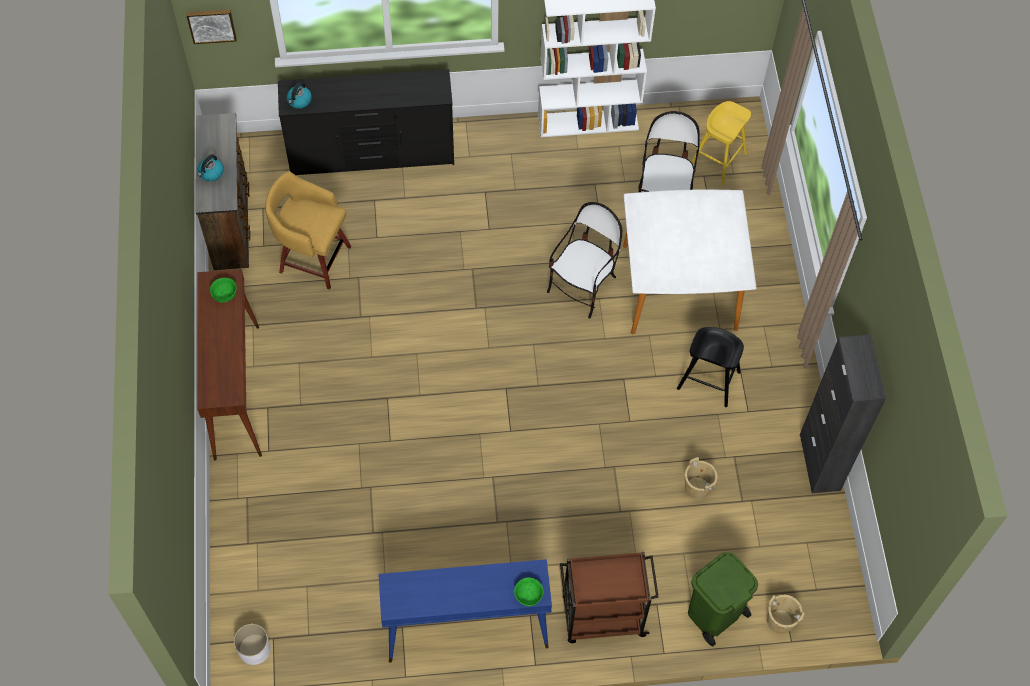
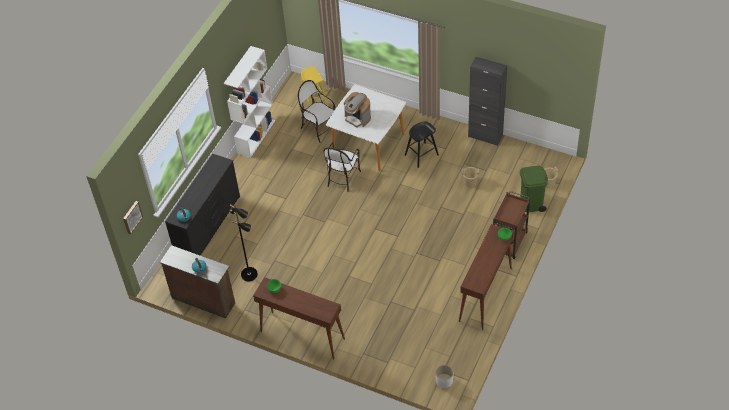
camera: 55 degrees left, 10 degrees down
(313, 258) = (249, 274): yellow stool -> black floor lamp
(466, 631) = (485, 295): blue console table -> brown console table
(583, 287) = (343, 177): chair -> chair turned 135 degrees counterclockwise
(667, 233) = (357, 118): none -> coffee machine

